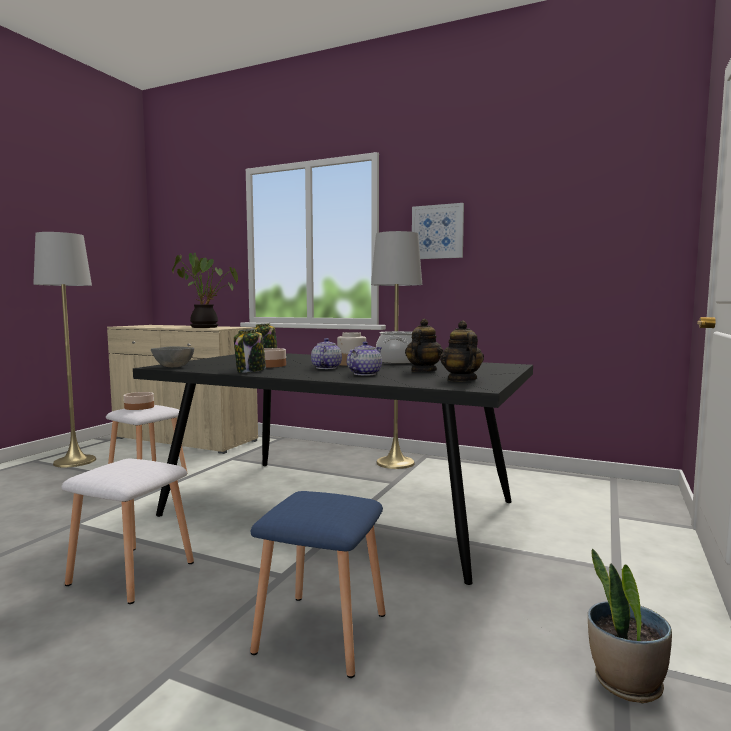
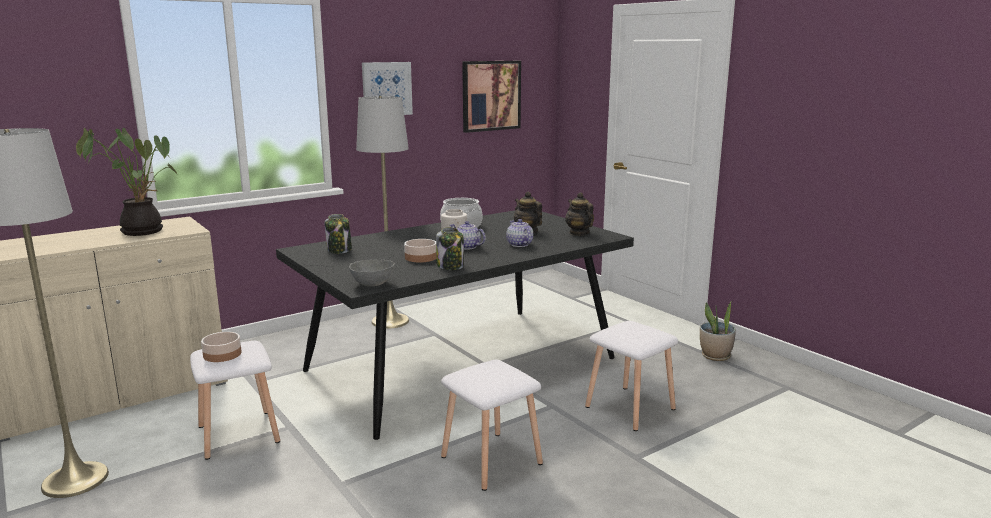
camera: 60 degrees left, 10 degrees up
(319, 633) = (629, 408): blue stool -> white stool
(461, 380) = (579, 233): teapot -> teapot turned 45 degrees clockwise
(574, 237) = (491, 95): none -> picture

